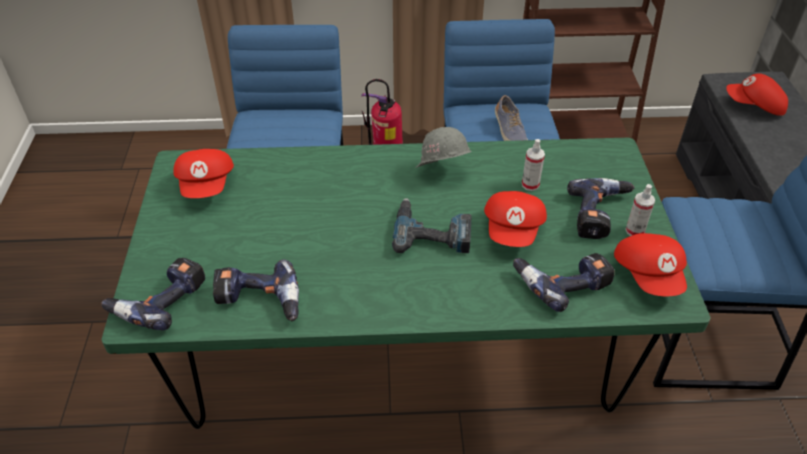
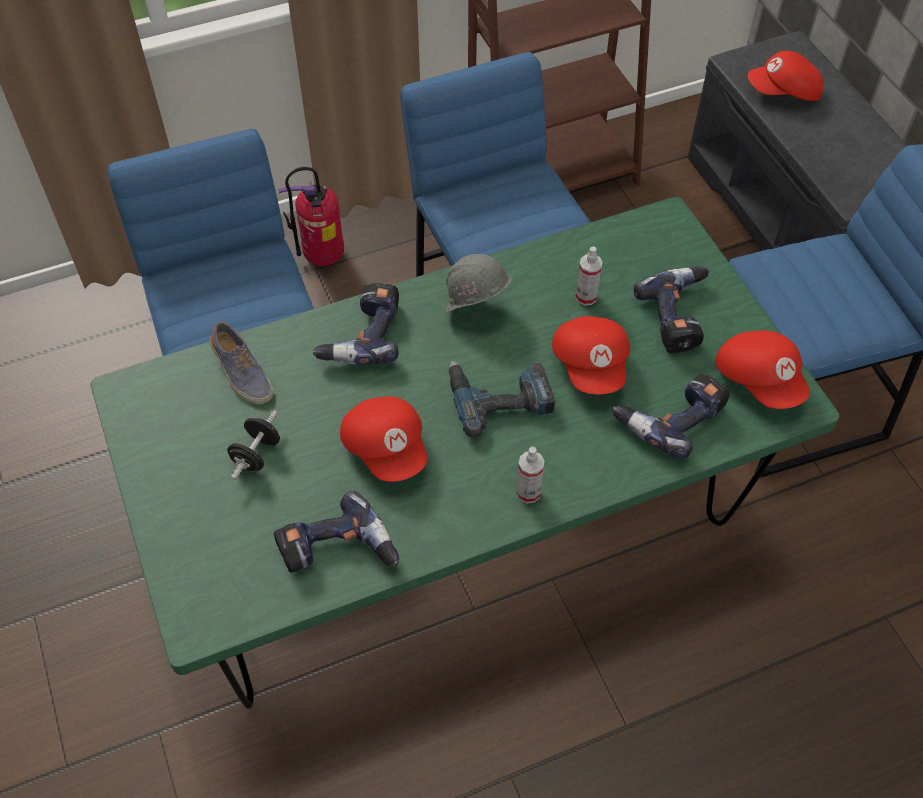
camera: 20 degrees left, 10 degrees up
(159, 300) = (213, 589): power drill -> power drill (362, 335)
(207, 185) = (186, 412): red cap -> red cap (387, 448)
(238, 223) = (256, 454): none -> black dumbbell
(509, 132) = (520, 218): shoe -> shoe (241, 373)
(635, 231) = (725, 326): spray bottle -> spray bottle (528, 492)

